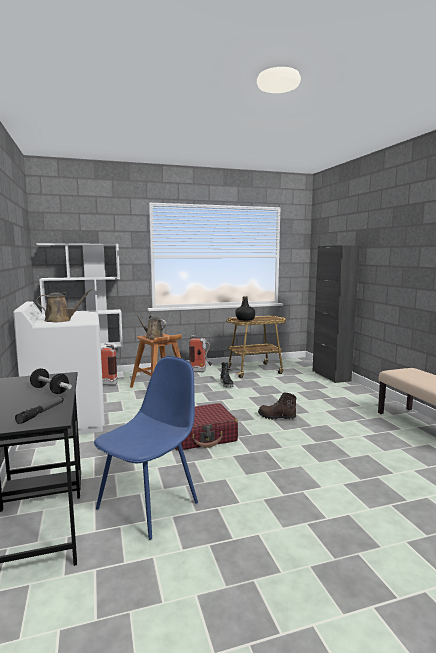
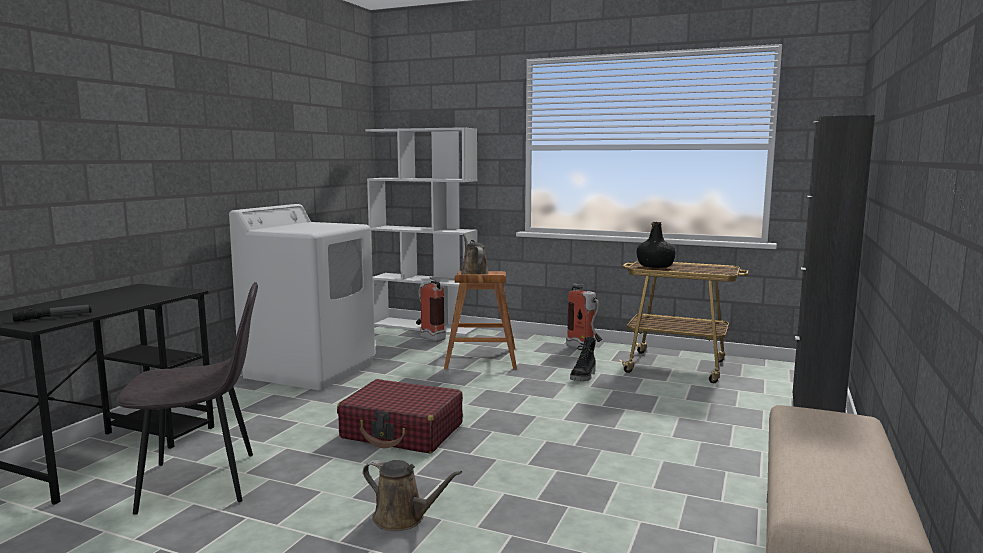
camera: 40 degrees right, 0 degrees up
(50, 390) = (127, 301): dumbbell -> none
(61, 320) = (288, 229): brown watering can -> brown watering can (403, 518)
(149, 504) = (202, 482): blue chair -> grey chair
(276, 417) = (557, 443): brown boot -> none

